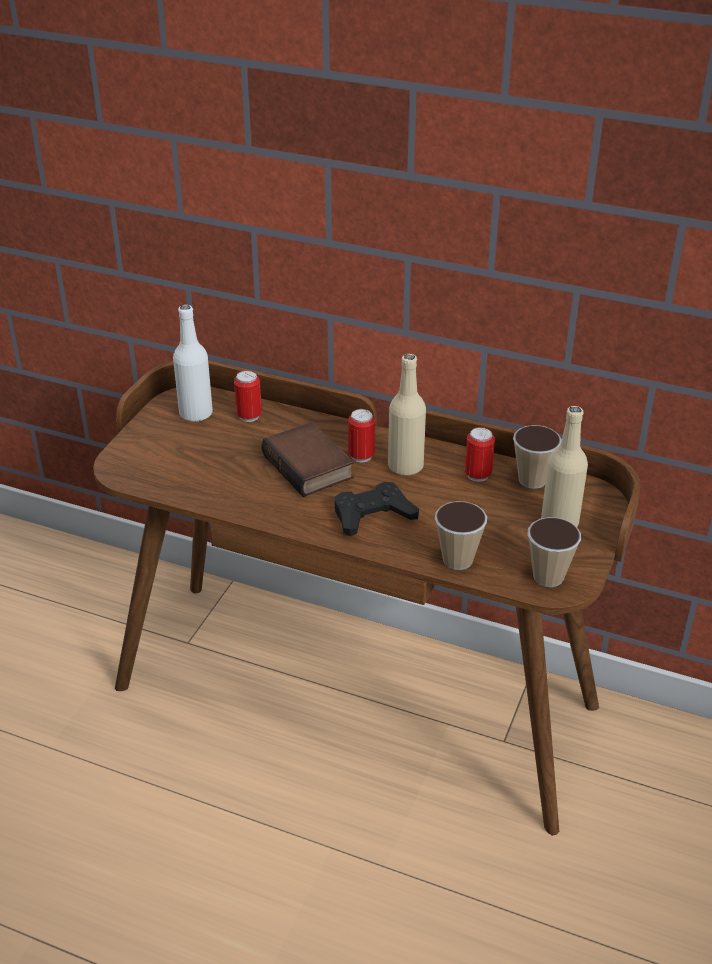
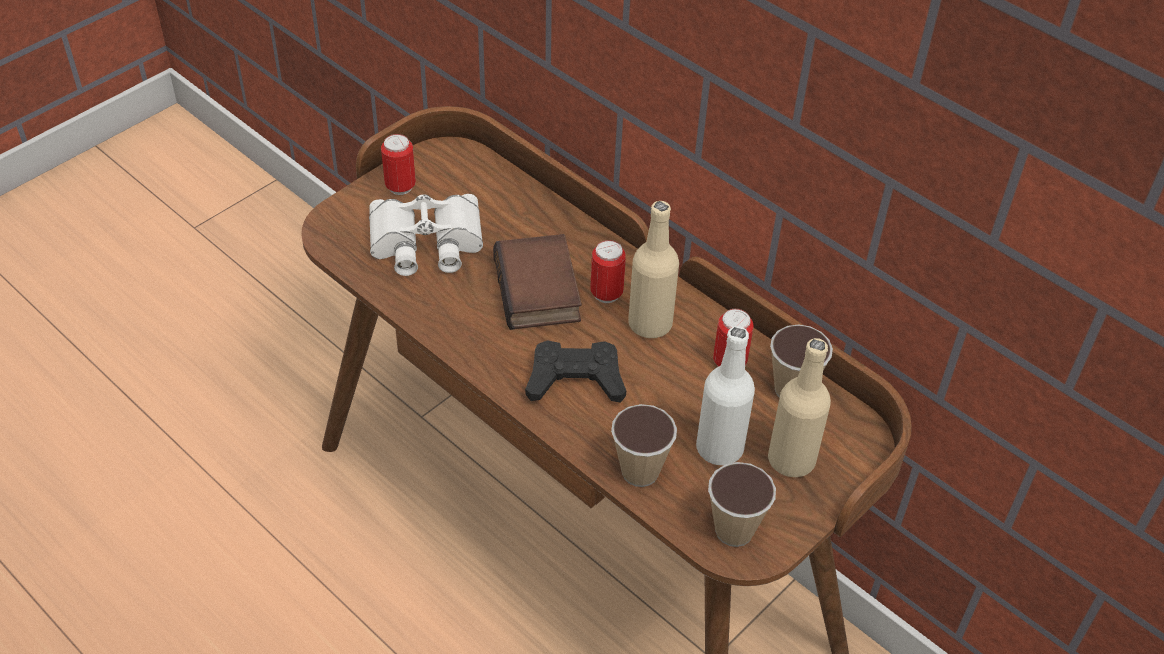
camera: 20 degrees right, 10 degrees up
(196, 413) = (450, 179): white bottle -> white bottle (719, 448)
(202, 459) = (425, 243): none -> white binoculars
(249, 416) = (508, 200): can -> can (400, 186)

